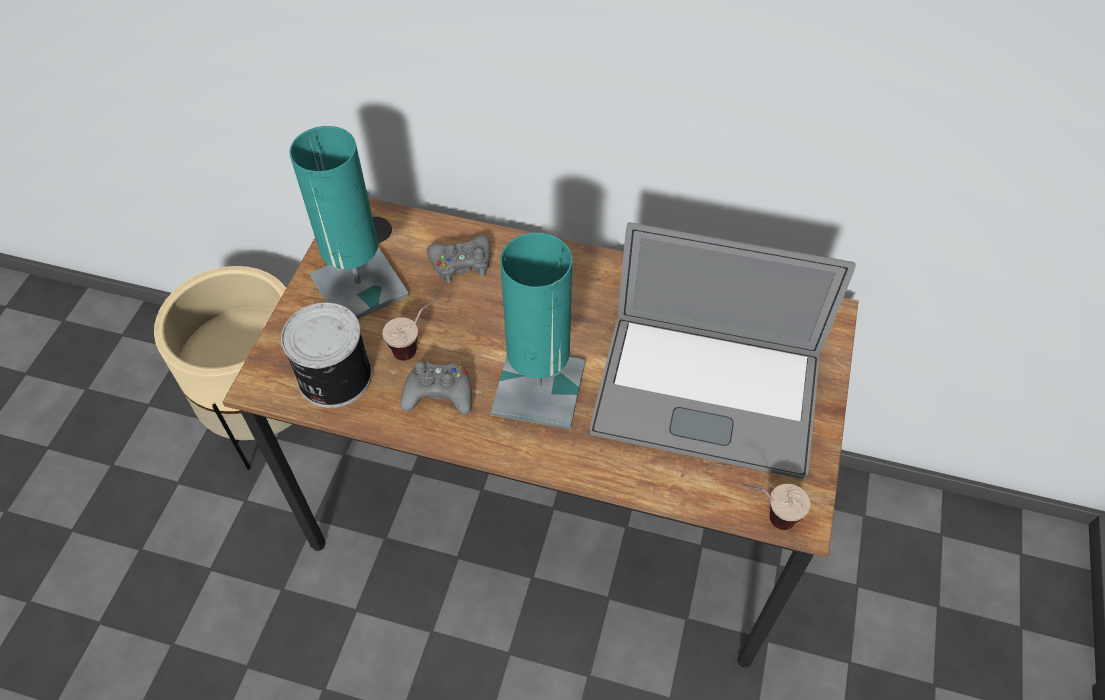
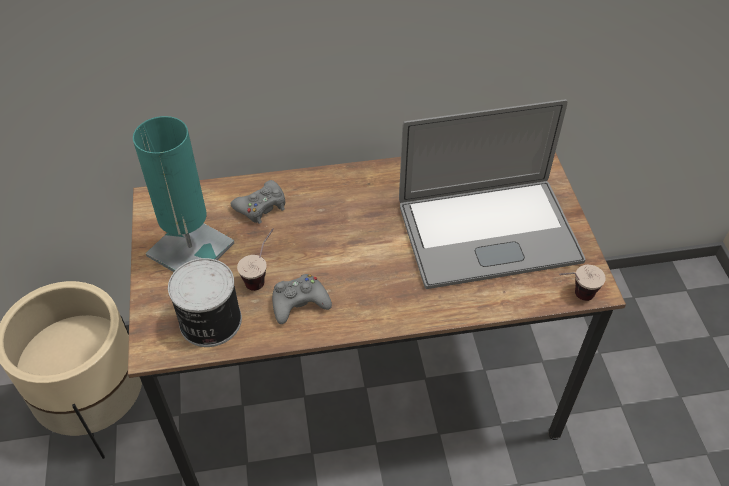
camera: 25 degrees left, 5 degrees down
(539, 388) = (371, 272): turquoise table lamp -> none

